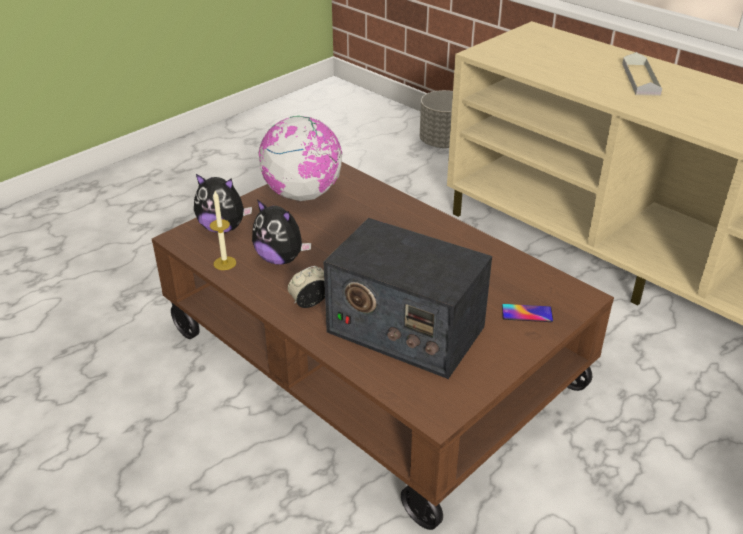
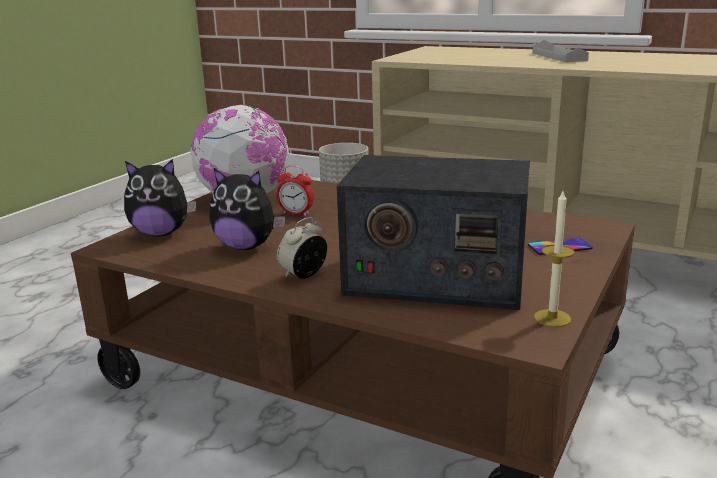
camera: 15 degrees left, 15 degrees down
(224, 263) = (177, 259): candle -> candle (552, 318)
(336, 223) = (296, 214): none -> alarm clock

